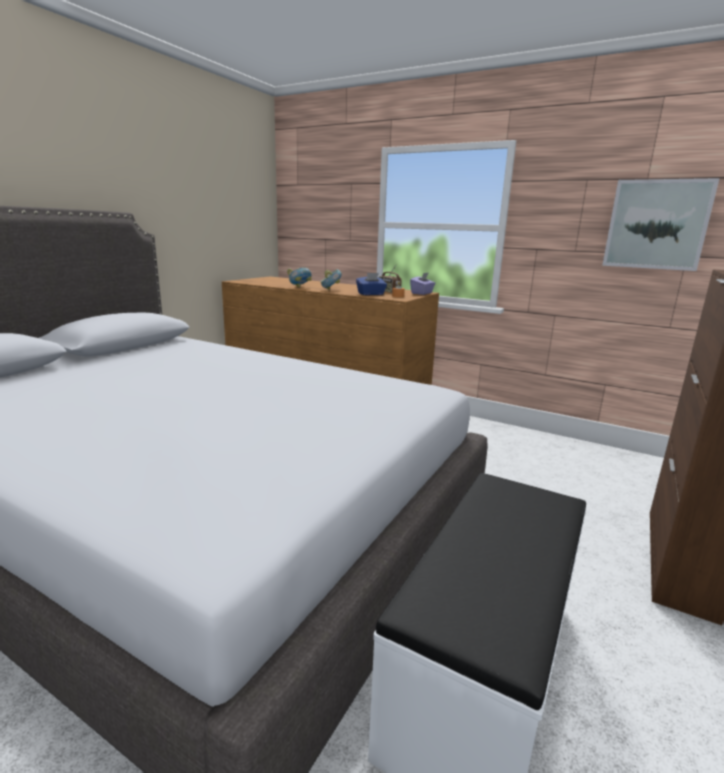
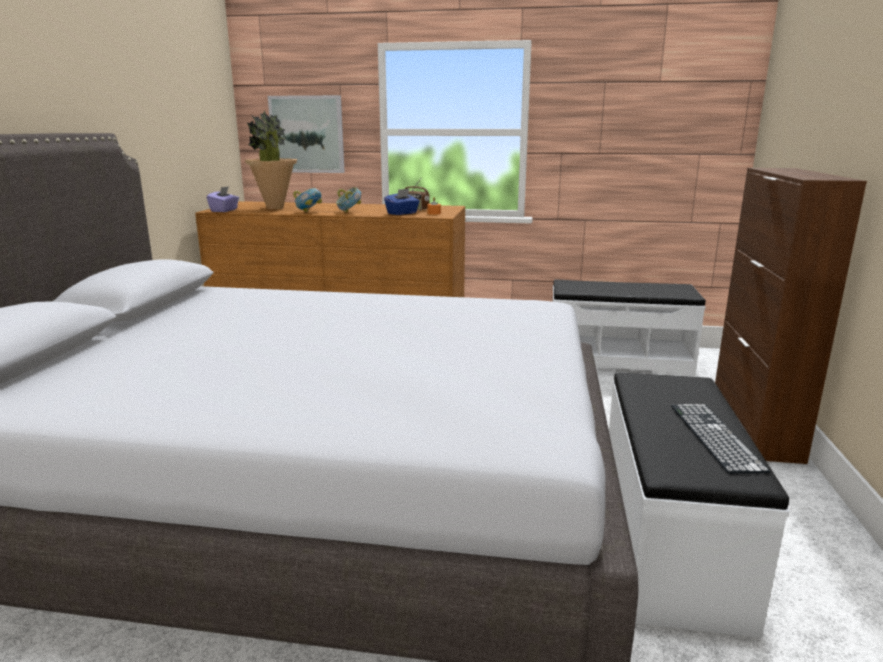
camera: 20 degrees left, 0 degrees up
(282, 282) = (275, 208): none -> potted plant
(422, 293) = (451, 208): purple tissue box -> purple tissue box (224, 210)
(519, 576) = (715, 436): none -> keyboard
(565, 456) = (618, 360): none -> white bench
(656, 225) = (672, 125): picture -> picture (307, 134)

